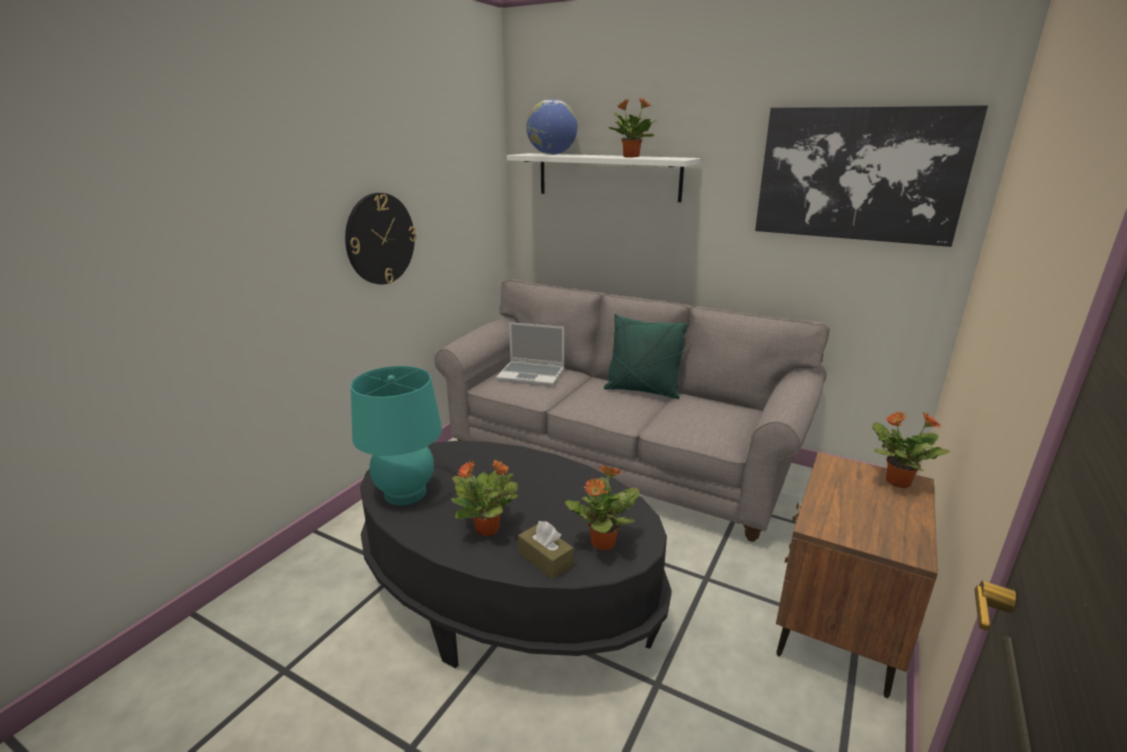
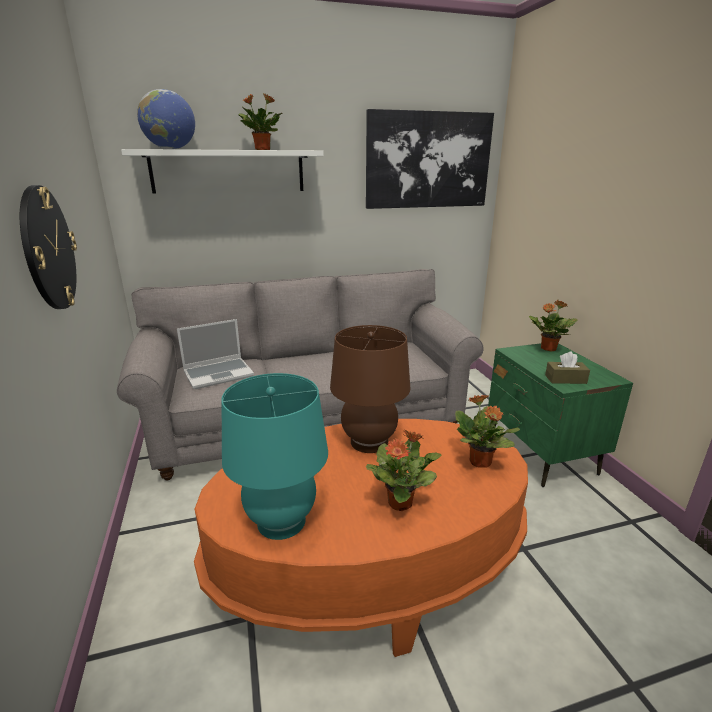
camera: 45 degrees left, 0 degrees up
(508, 596) = (369, 567): black coffee table -> orange coffee table
(545, 477) = (369, 442): none -> brown table lamp
(545, 559) = (472, 495): brown tissue box -> brown tissue box (565, 379)
(642, 390) = (321, 355): green pillow -> none
(836, 627) = (541, 454): brown nightstand -> green nightstand

